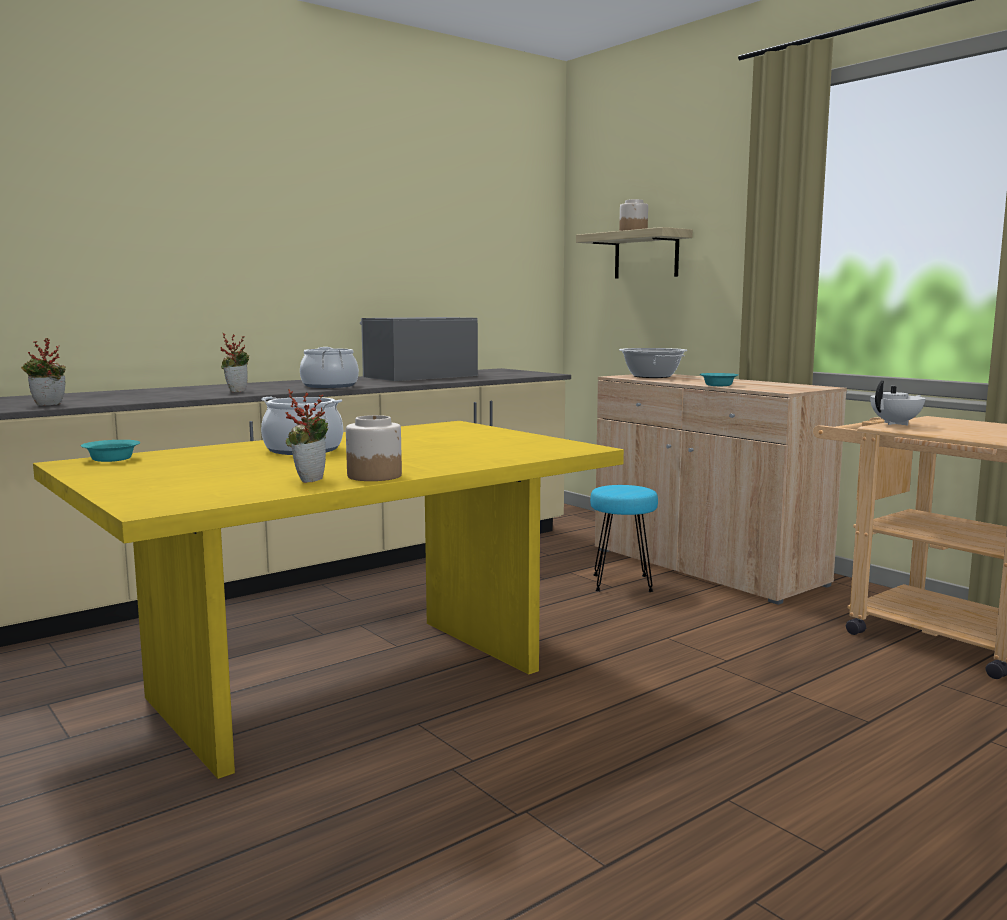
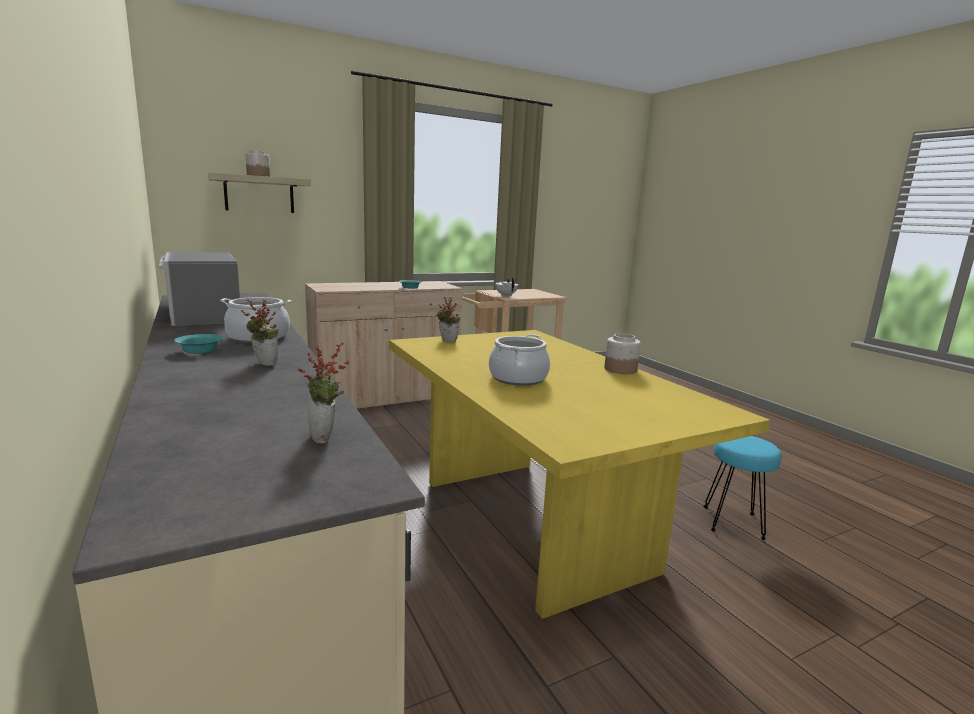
camera: 80 degrees left, 5 degrees up
(113, 459) = (550, 431): turquoise bowl -> turquoise bowl (201, 350)
(309, 479) = (634, 381): potted plant -> potted plant (446, 341)
(621, 584) = (397, 421): turquoise stool -> turquoise stool (734, 522)
(652, 376) = (336, 286): cooking pot -> none

